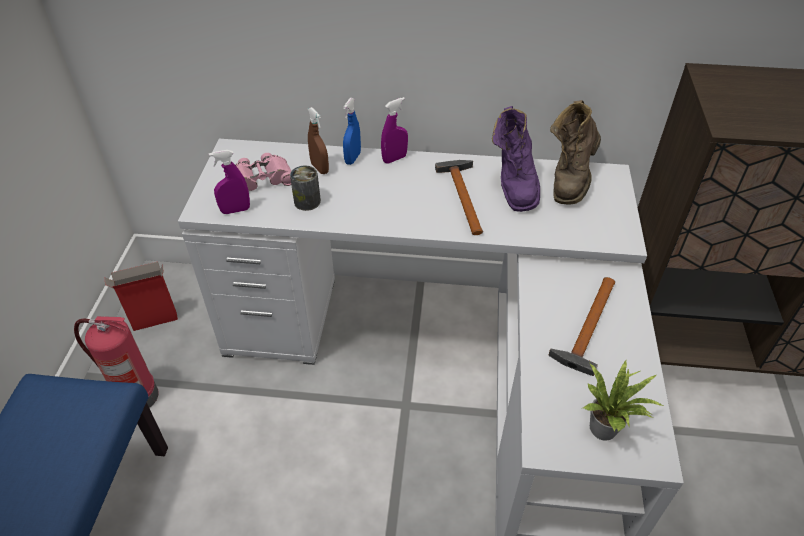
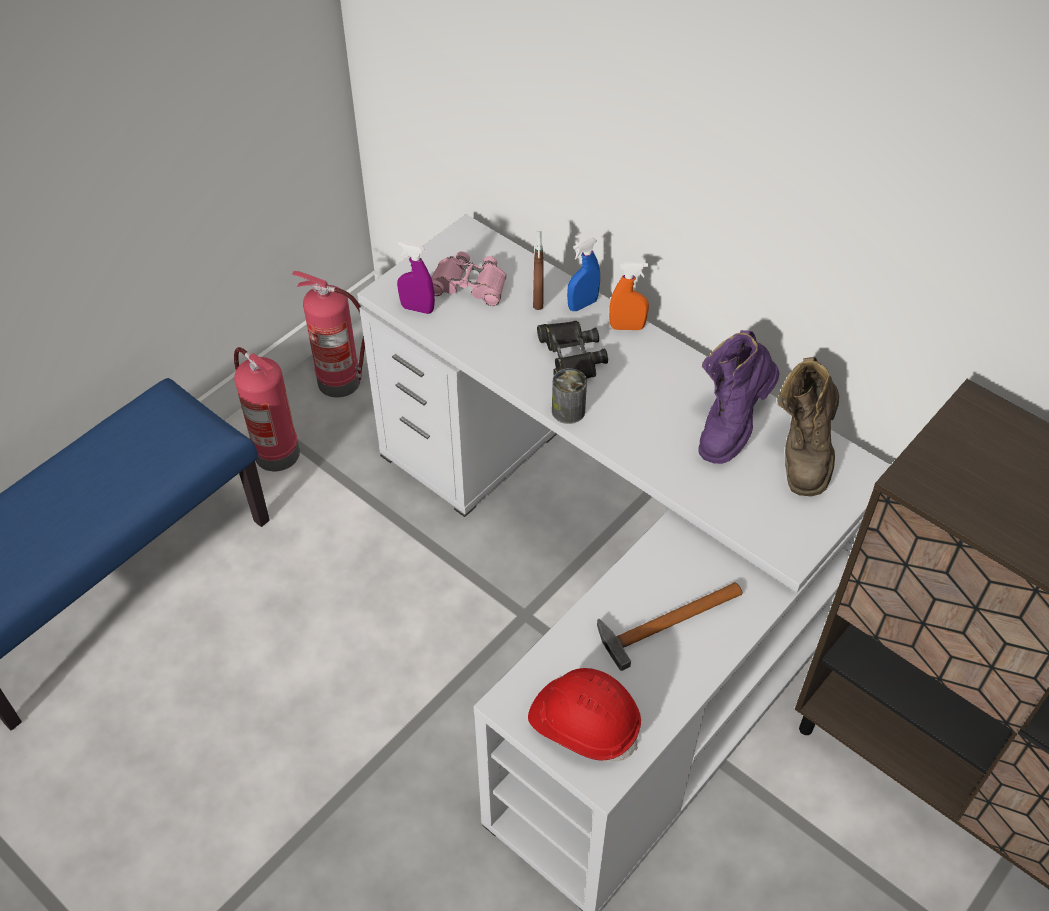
camera: 35 degrees right, 5 degrees up
(154, 321) = (341, 381): cardboard box -> fire extinguisher
(307, 201) = (493, 333): can -> can (568, 411)
(375, 192) = (570, 357): none -> black binoculars
(394, 159) = (627, 327): purple spray bottle -> orange spray bottle
(463, 195) = (662, 408): hammer -> none
(570, 180) = (804, 452): brown boot -> brown boot turned 45 degrees counterclockwise
(606, 428) = (584, 724): potted plant -> red hard hat

